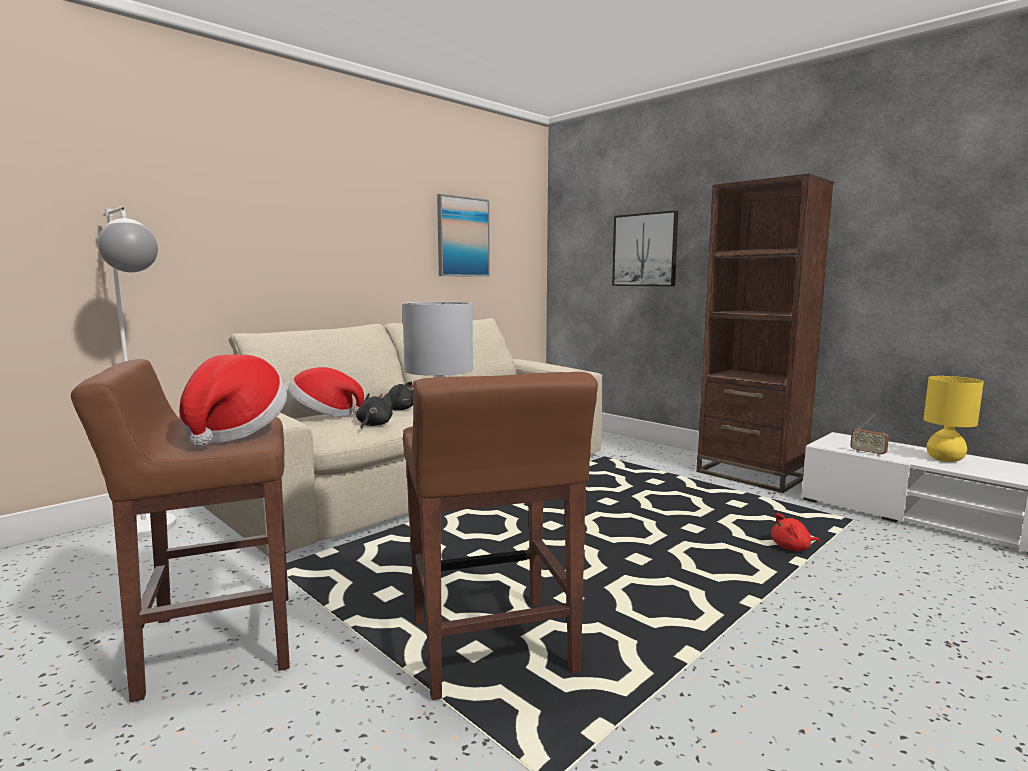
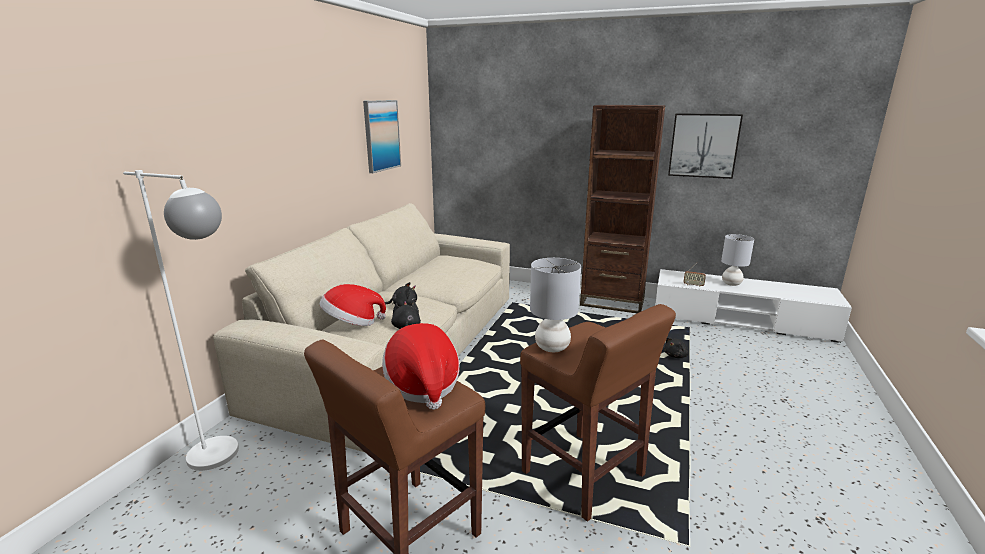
camera: 25 degrees left, 10 degrees up
(645, 250) = (522, 141): picture -> picture (703, 145)
(792, 548) = (676, 356): red plush toy -> black plush toy
(945, 459) = (731, 284): yellow table lamp -> grey table lamp

